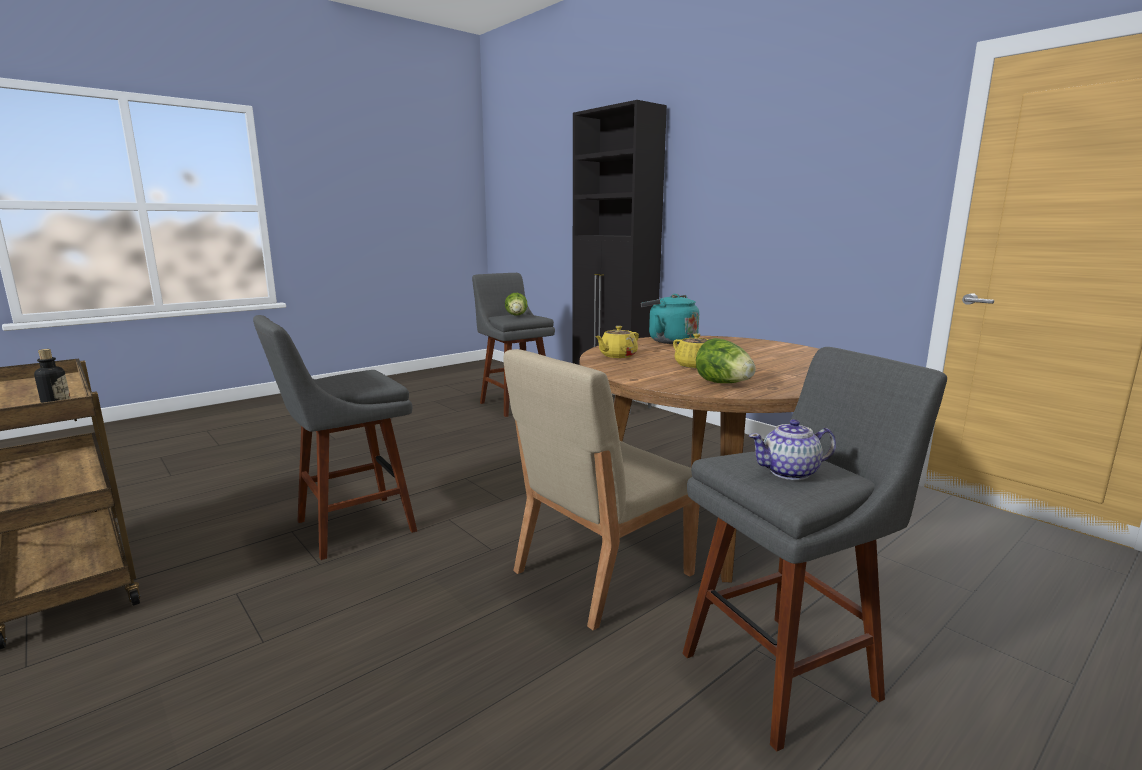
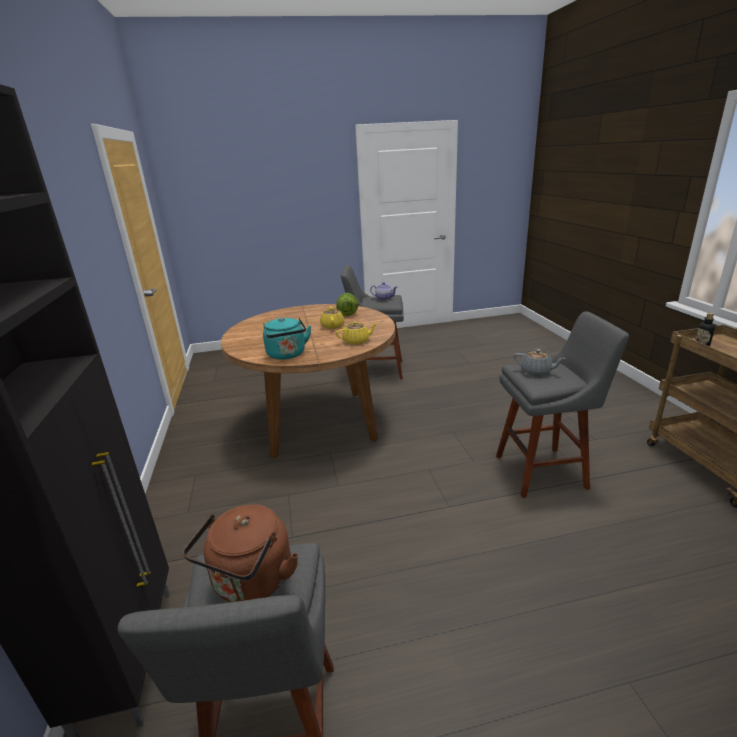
camera: 150 degrees left, 10 degrees up
(363, 379) = (536, 371): none -> grey teapot
(516, 316) = (251, 582): lettuce -> brown kettle
(600, 573) = (405, 408): beige chair -> none

